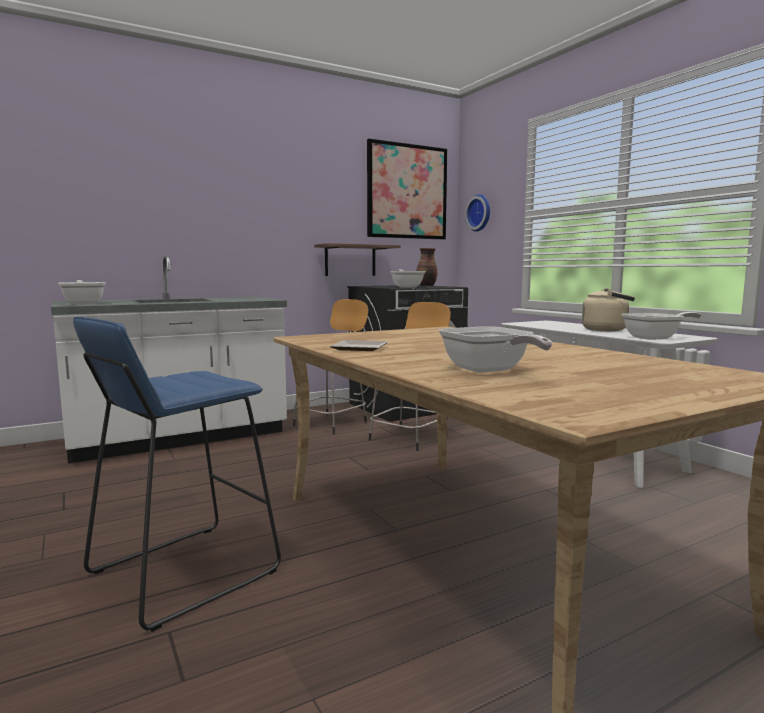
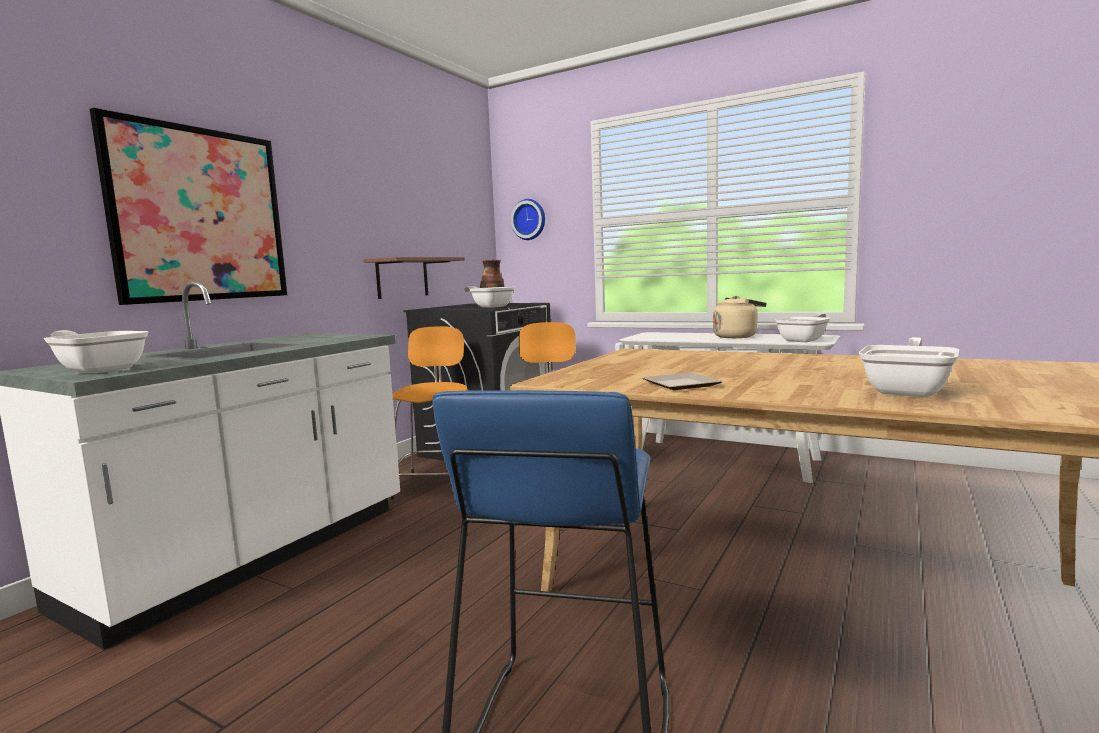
camera: 30 degrees left, 0 degrees up
(407, 192) = (450, 193): picture -> picture (199, 215)
(489, 371) = (908, 390): frying pan -> frying pan turned 90 degrees counterclockwise

